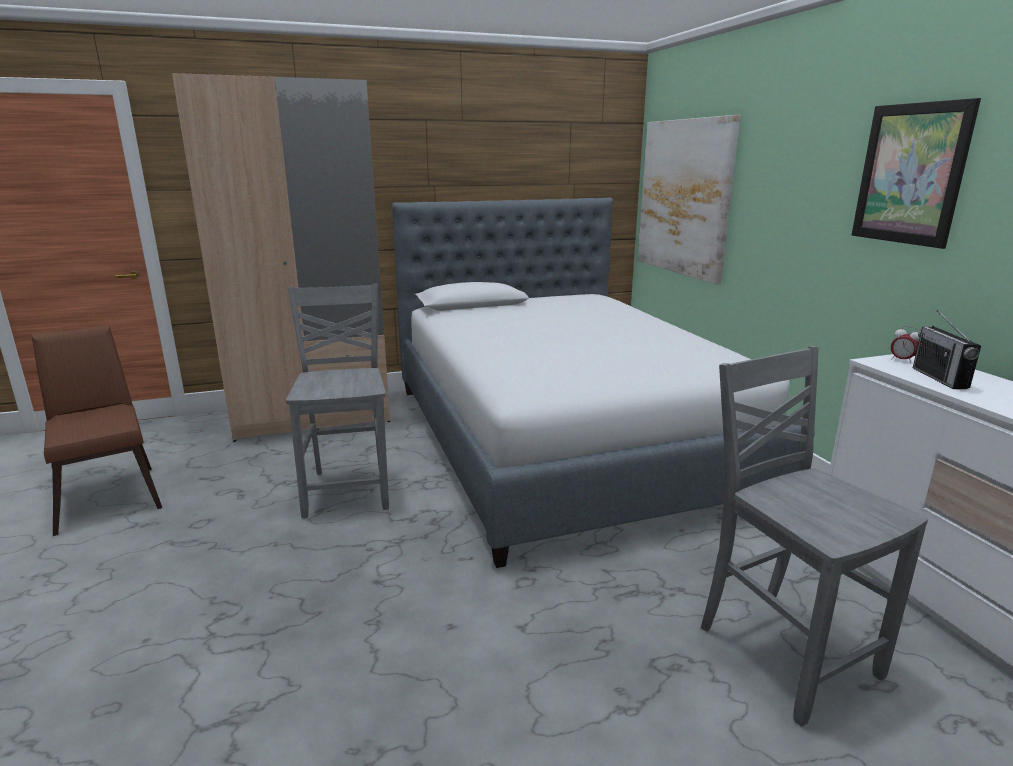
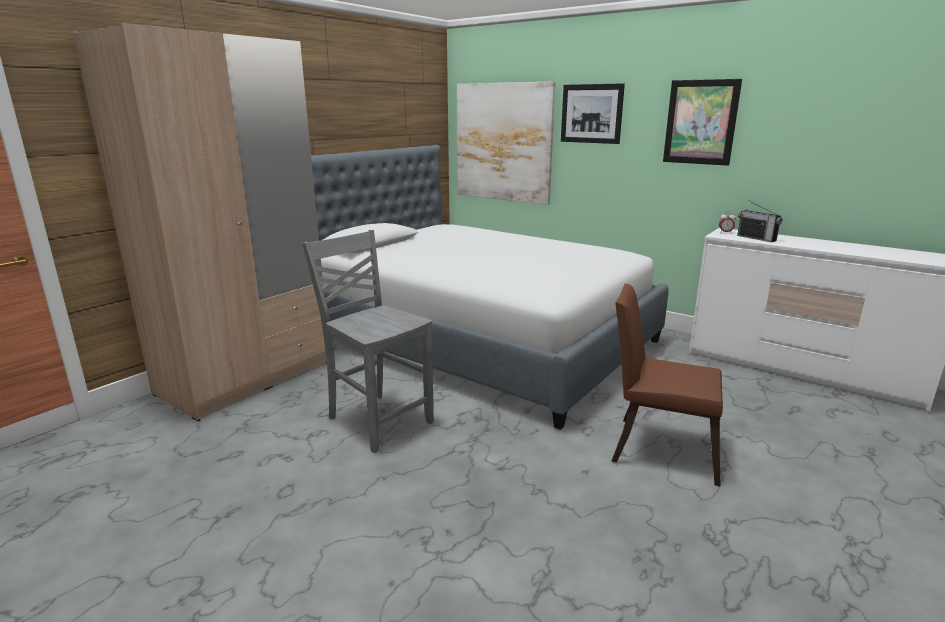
camera: 35 degrees left, 0 degrees up
(109, 494) = (133, 508): brown chair -> brown chair (658, 447)
(774, 160) = (591, 113): none -> picture
(783, 650) = (744, 411): grey chair -> none

